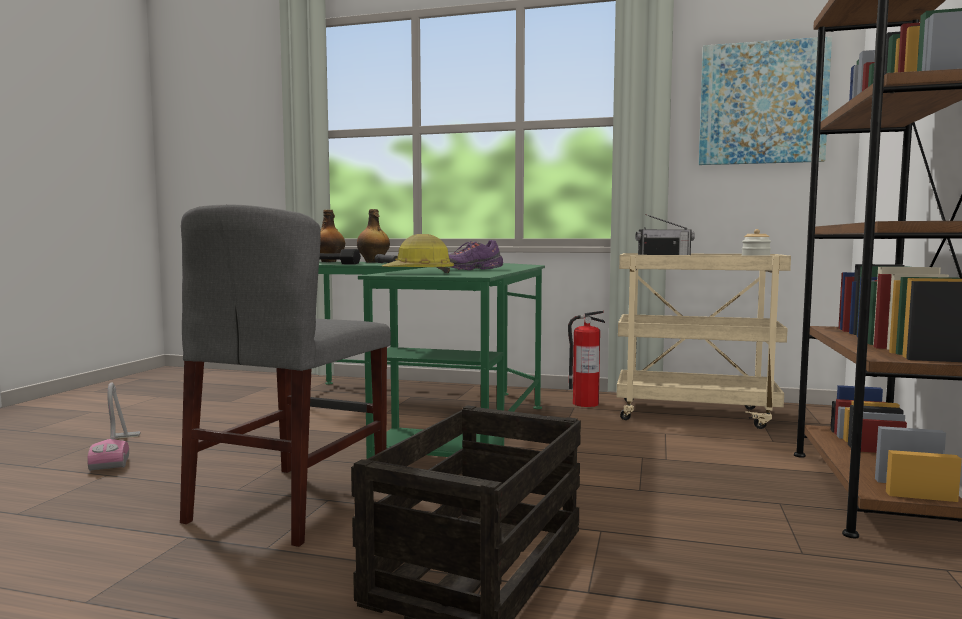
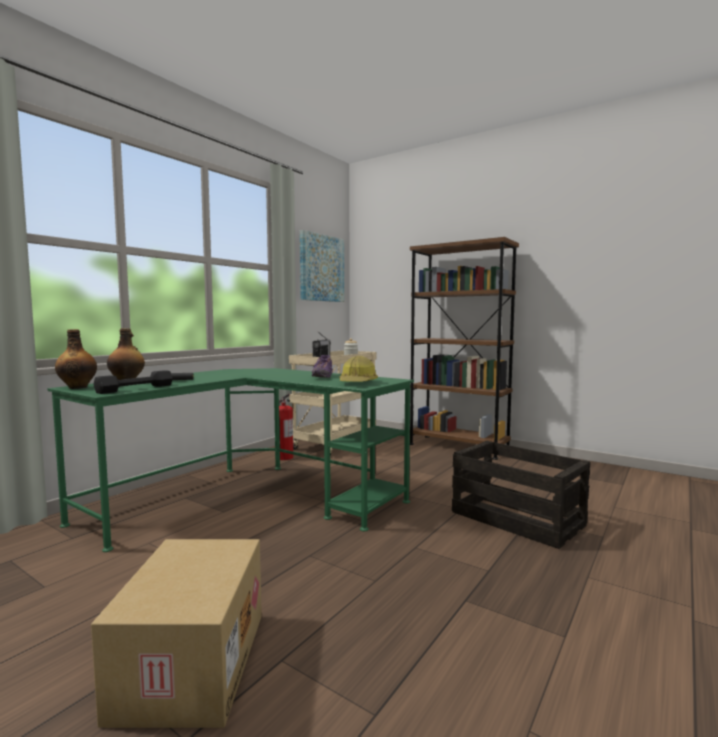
camera: 70 degrees left, 0 degrees up
(117, 451) = (190, 662): vacuum cleaner -> cardboard box
(291, 502) = (414, 560): grey chair -> none

